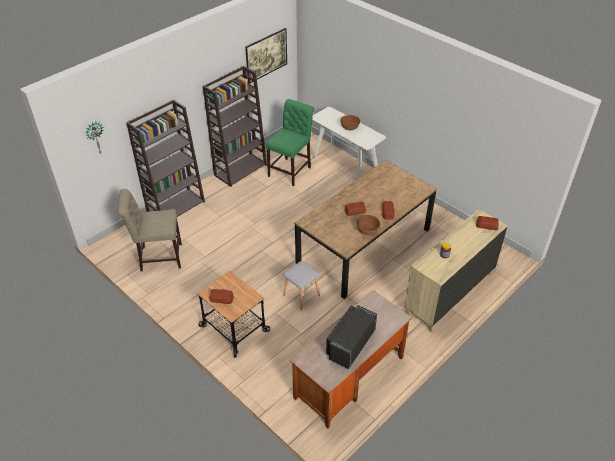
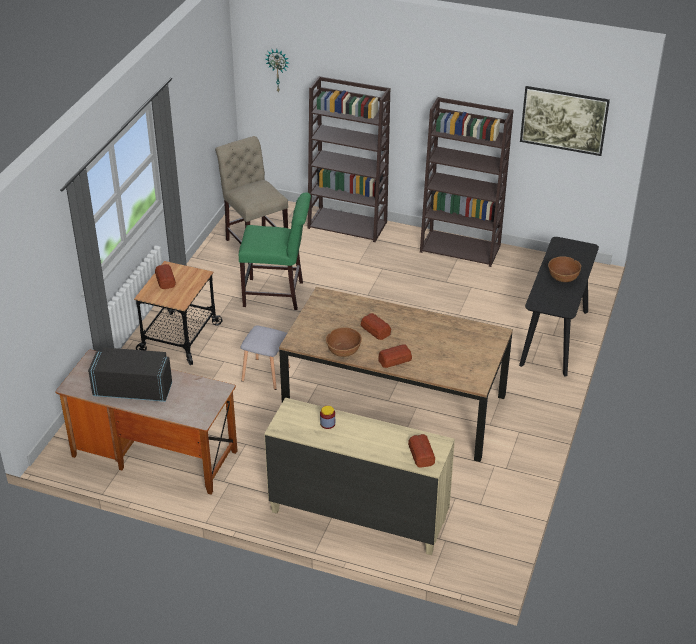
camera: 65 degrees right, 5 degrees down
(291, 170) = (498, 291): green chair -> green chair (277, 294)
(345, 165) = (555, 338): white console table -> black console table

